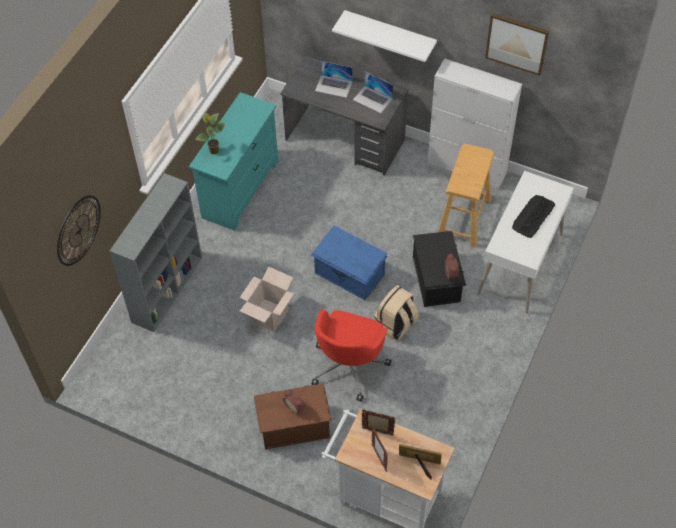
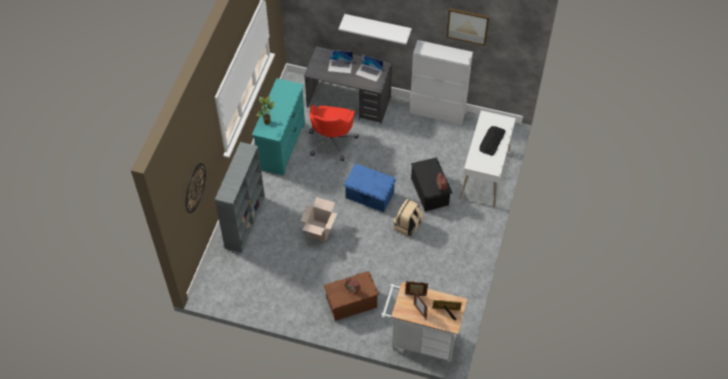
camera: 10 degrees left, 0 degrees up
(349, 365) = (381, 257): red office chair -> red office chair (332, 141)
(464, 218) = (441, 147): beige stool -> none

